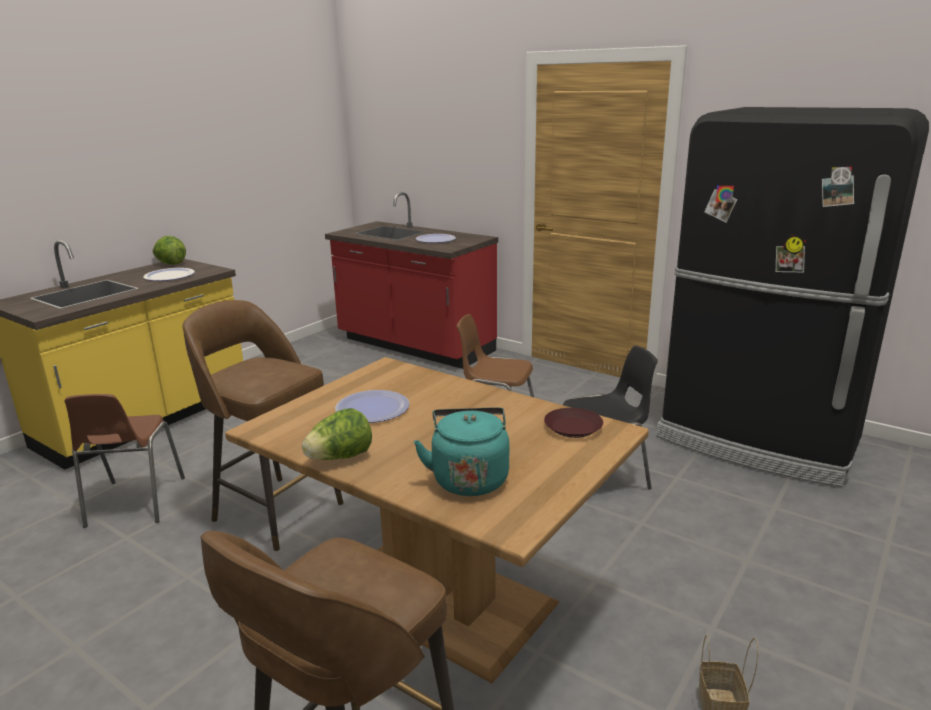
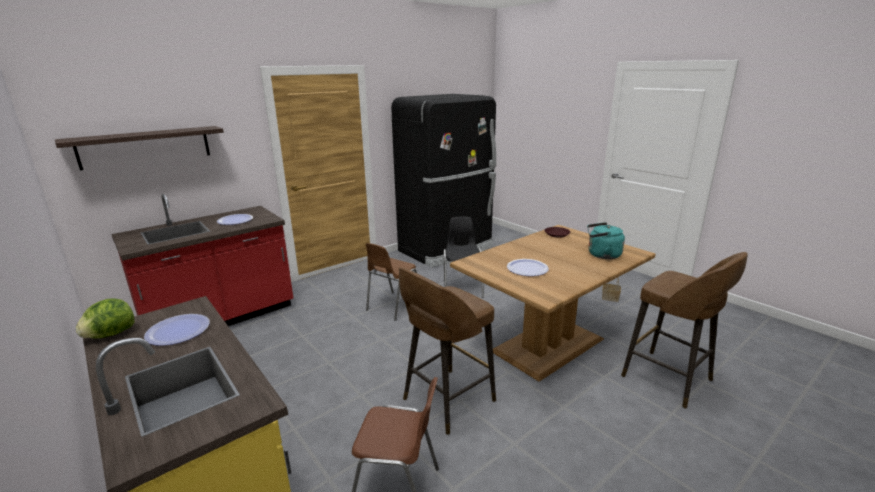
camera: 75 degrees left, 0 degrees up
(340, 458) = (584, 278): lettuce -> none
(411, 141) = (145, 147): none -> shelf

